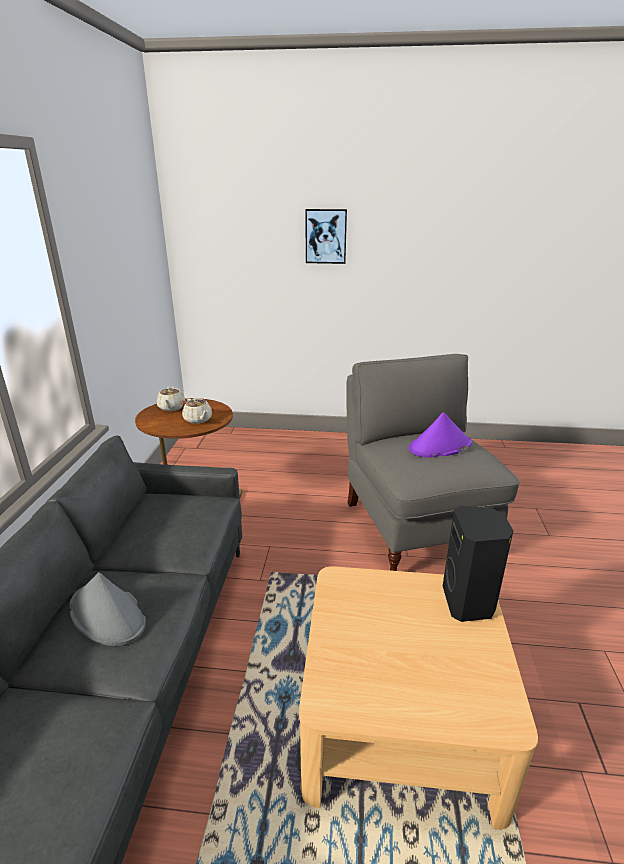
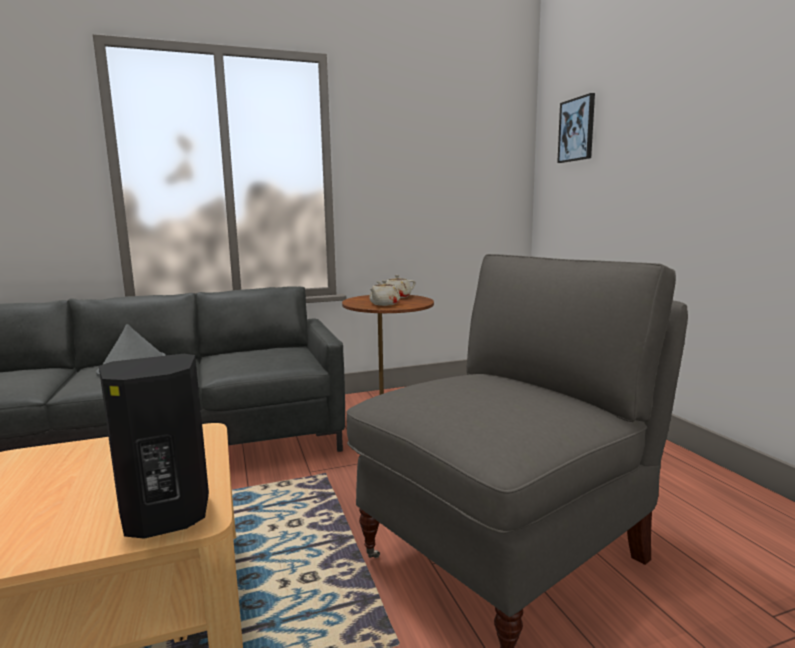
camera: 65 degrees right, 15 degrees down
(326, 236) = (674, 128): picture -> picture (577, 129)
(439, 446) = (491, 391): purple hat -> none

